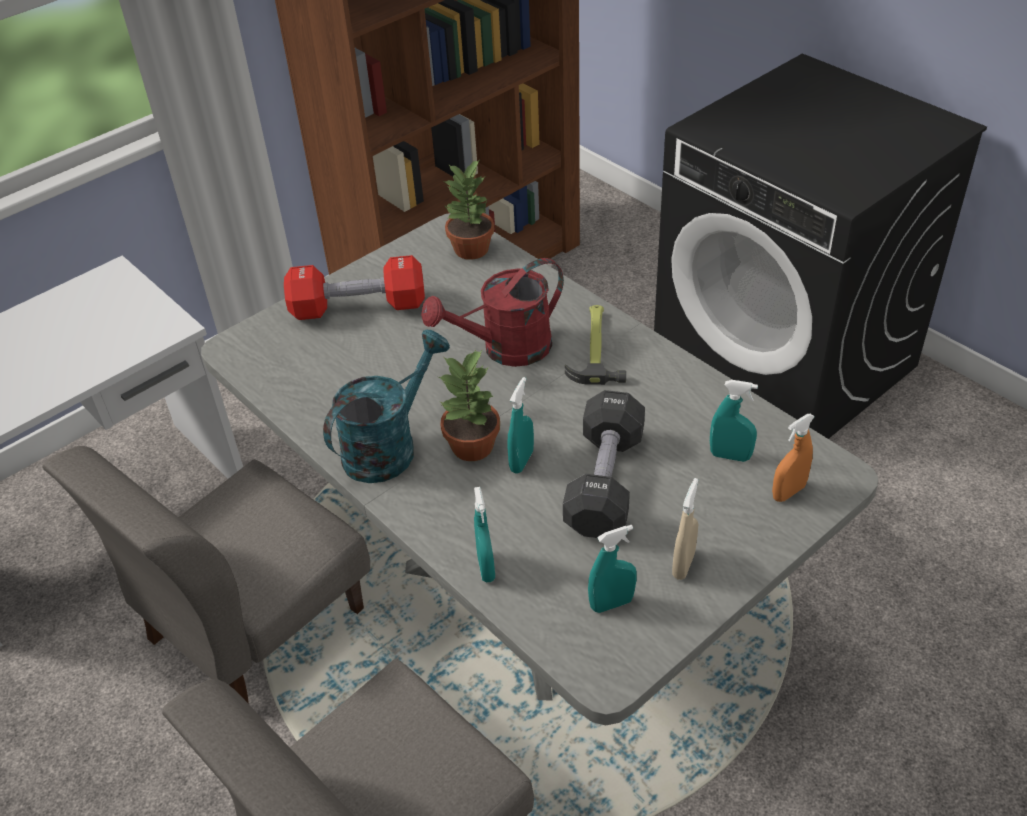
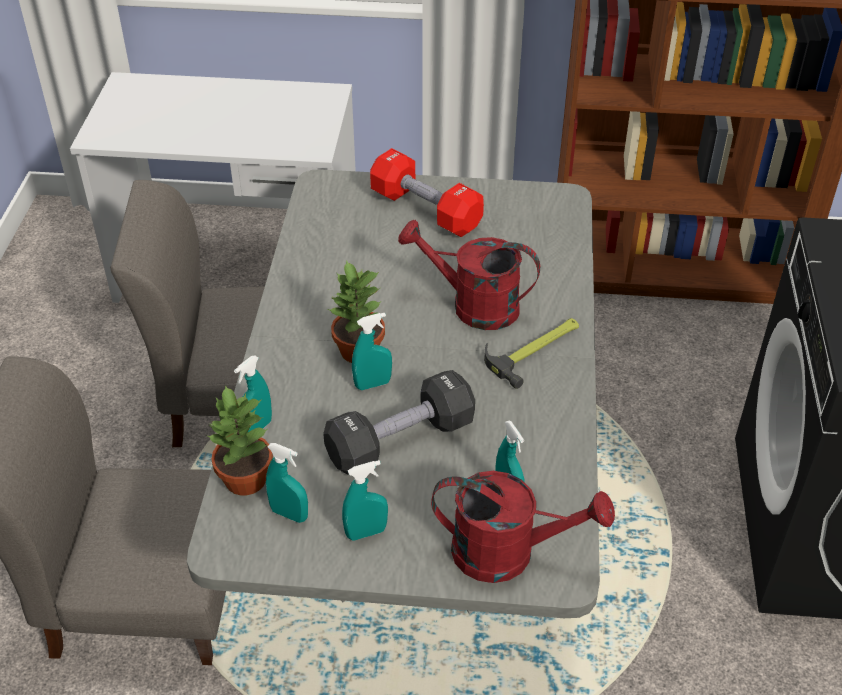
camera: 45 degrees right, 0 degrees up
(388, 446) = (314, 311): turquoise watering can -> none
(472, 249) = (556, 222): potted plant -> potted plant (245, 480)
(683, 565) = (366, 532): beige spray bottle -> turquoise spray bottle
(788, 492) = (508, 553): orange spray bottle -> red watering can

